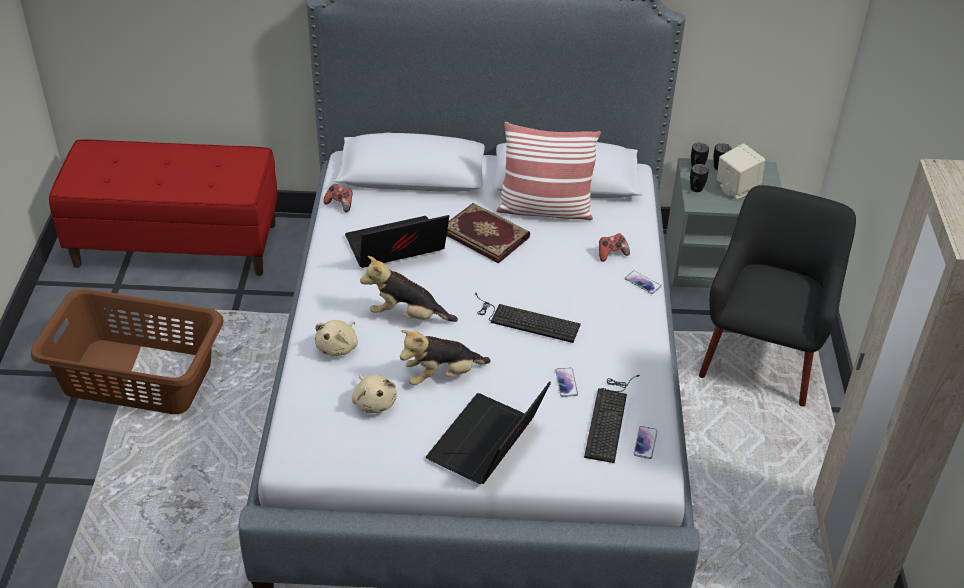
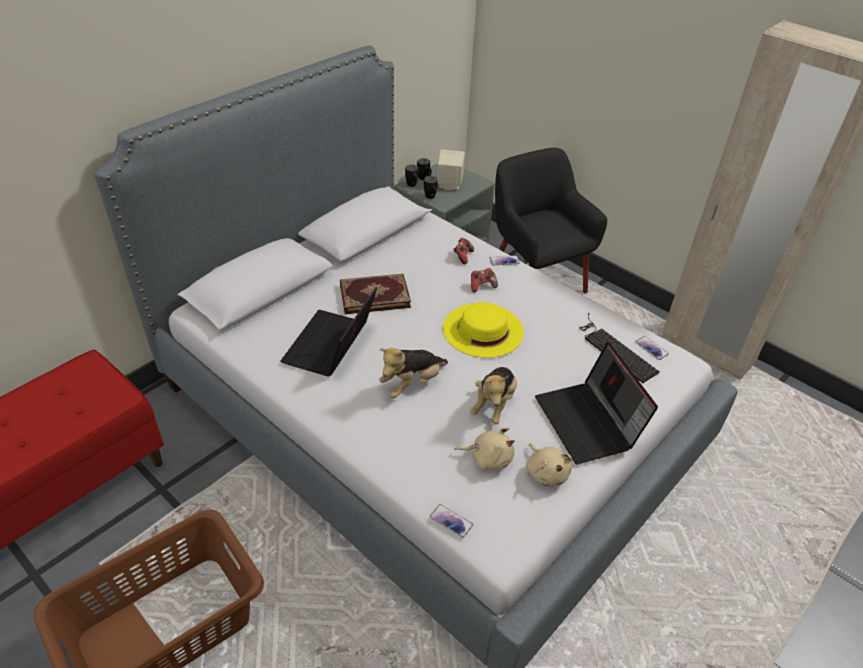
camera: 50 degrees left, 0 degrees up
(338, 347) = (402, 443): beige plush toy -> beige plush toy (546, 472)
(340, 204) = (240, 345): game controller -> game controller (482, 286)
(525, 320) = (483, 329): keyboard -> yellow hat
(545, 209) = (384, 256): pillow -> none
(566, 382) = (563, 348): phone -> phone (451, 521)

